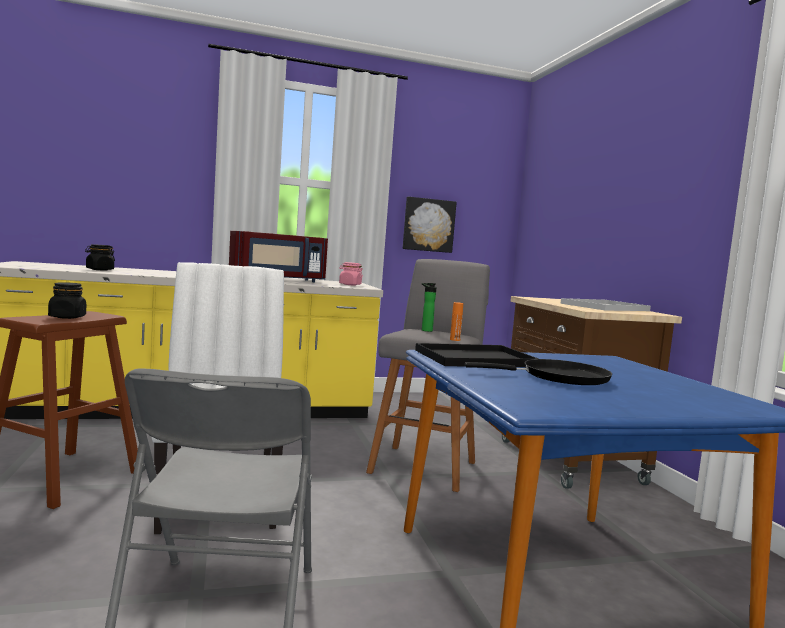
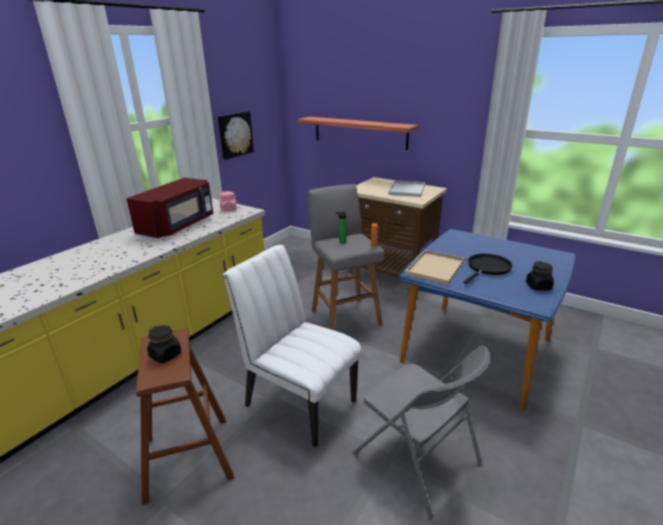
camera: 40 degrees left, 20 degrees up
(99, 269) = (41, 284): black jar -> black jar (538, 286)
(473, 358) = (435, 268): black tray -> beige tray
(586, 234) = (359, 132): none -> shelf

